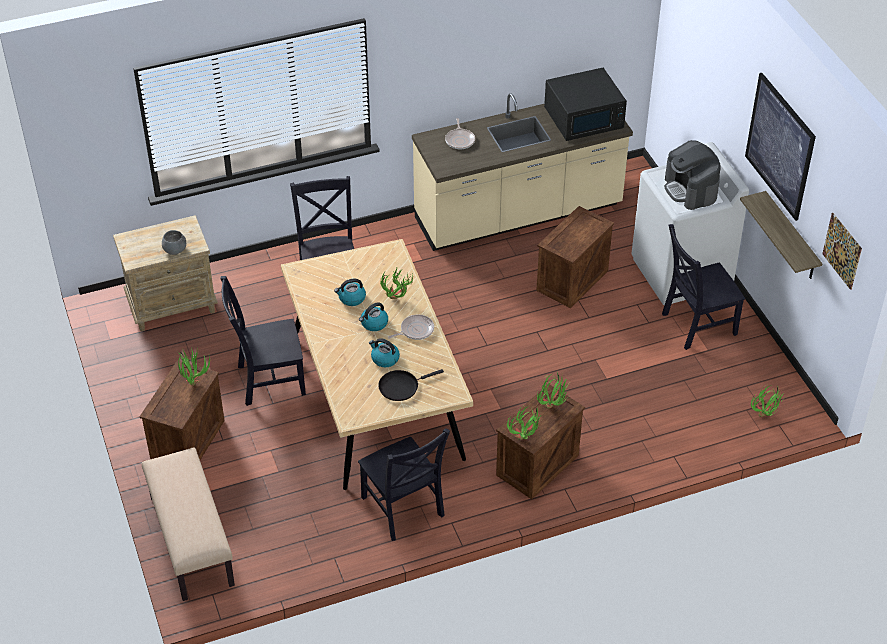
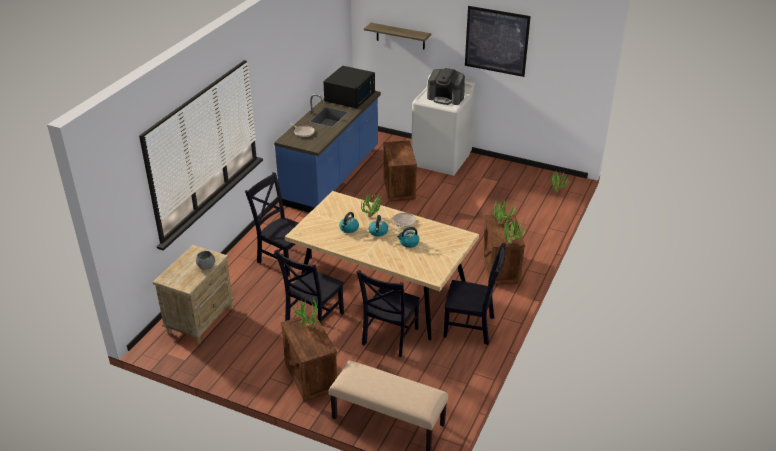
camera: 45 degrees left, 10 degrees down
(401, 386) = (436, 249): black frying pan -> none
(518, 214) = (332, 176): beige counter -> blue counter
(696, 325) = (478, 175): black chair -> black chair (389, 338)
(791, 237) = (520, 90): shelf -> shelf (400, 36)
(842, 251) = (571, 70): picture -> none

